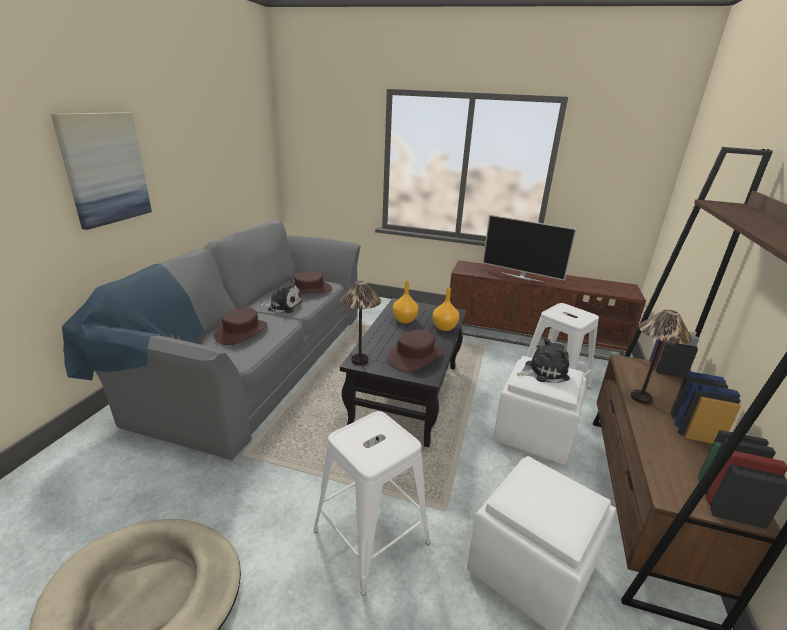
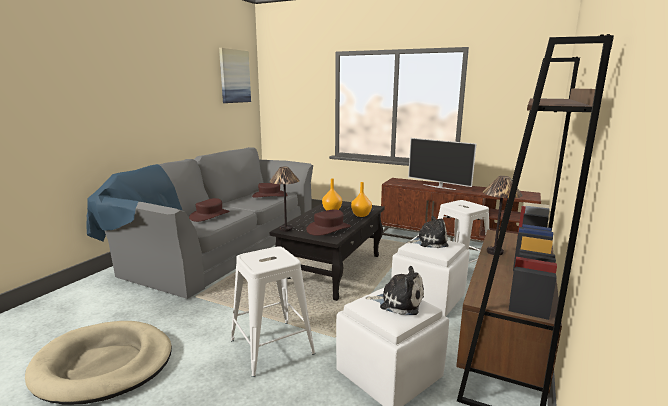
camera: 10 degrees right, 10 degrees down
(105, 169) = (129, 100): picture -> picture (234, 76)
(283, 306) = (246, 203): plush toy -> plush toy (398, 302)

